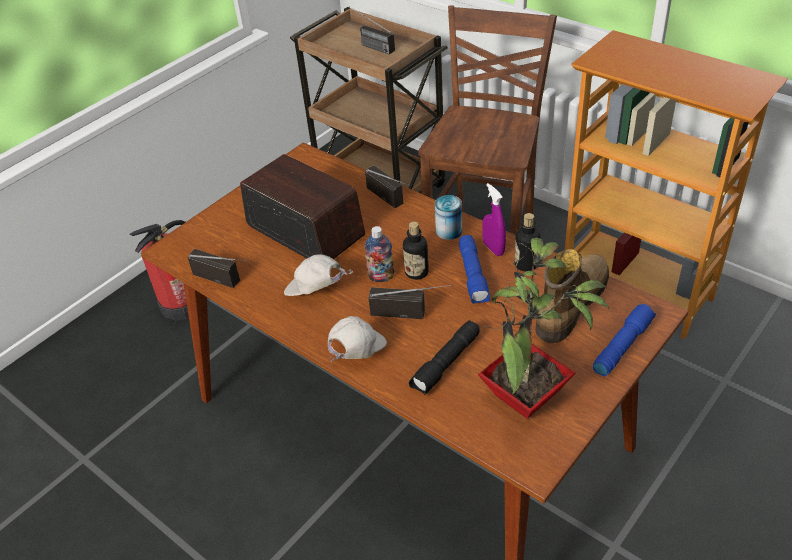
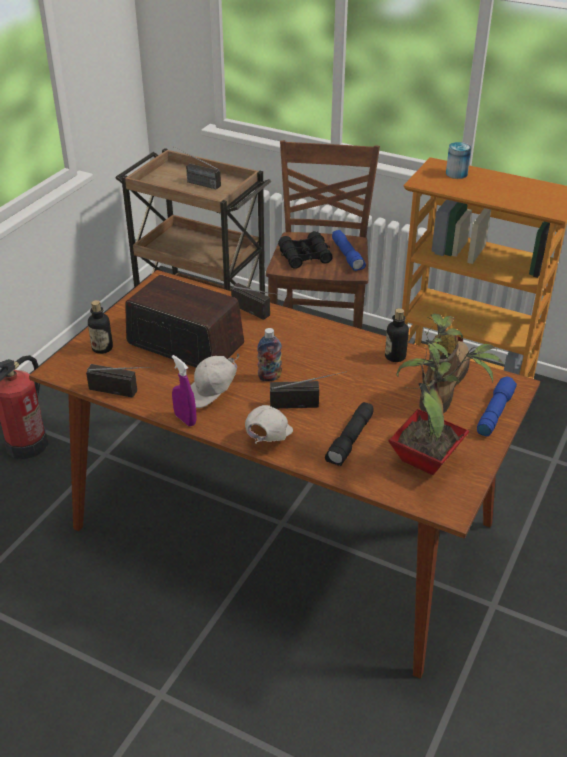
camera: 15 degrees left, 5 degrees down
(316, 291) = (213, 393): white cap -> white cap turned 45 degrees counterclockwise
(416, 272) = (300, 370): bottle -> bottle (102, 348)
(449, 231) = (318, 335): can -> can (456, 174)
(465, 135) = (305, 256): none -> black binoculars
(474, 276) = (352, 369): blue flashlight -> blue flashlight (348, 256)
(493, 248) = (363, 346): purple spray bottle -> purple spray bottle (185, 419)

